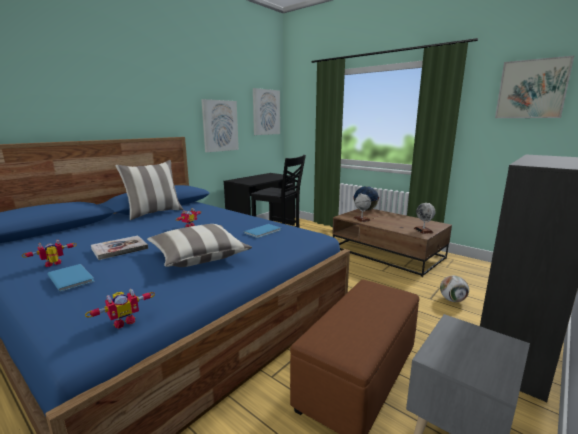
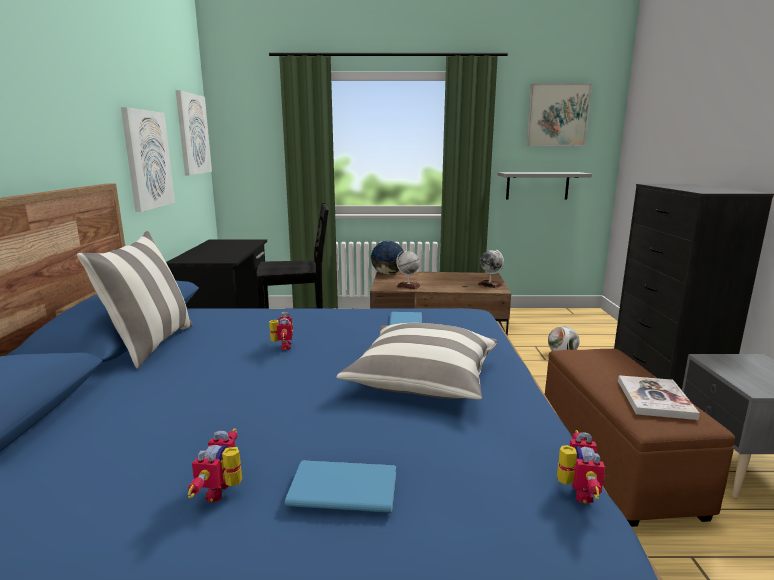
camera: 40 degrees left, 0 degrees up
(120, 249) = (277, 415): book -> book (655, 399)
(504, 154) = (537, 185): none -> grey shelf

